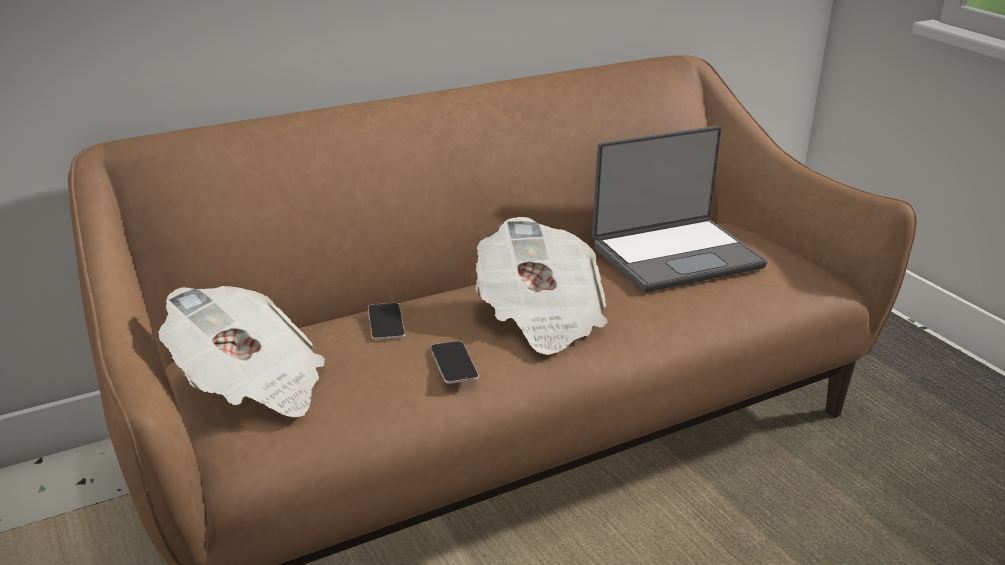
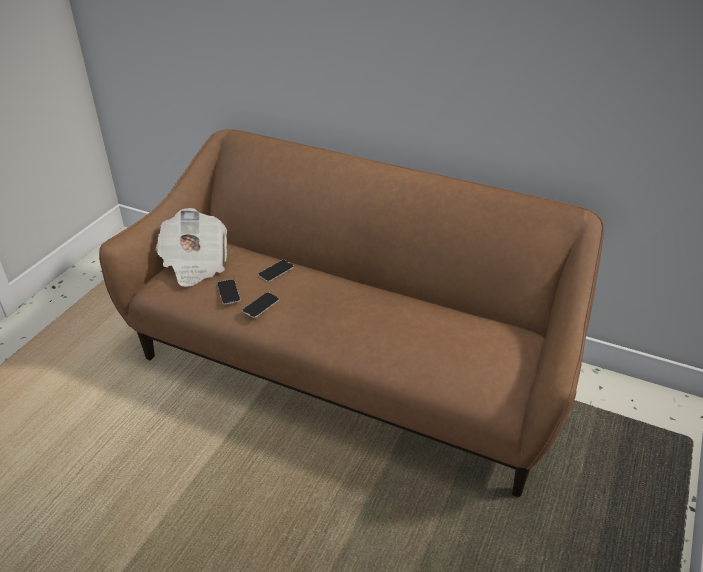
camera: 55 degrees right, 10 degrees up
(379, 380) = (228, 292): none -> phone
(540, 317) = (330, 312): newspaper -> none
(675, 256) = (450, 329): laptop -> none

